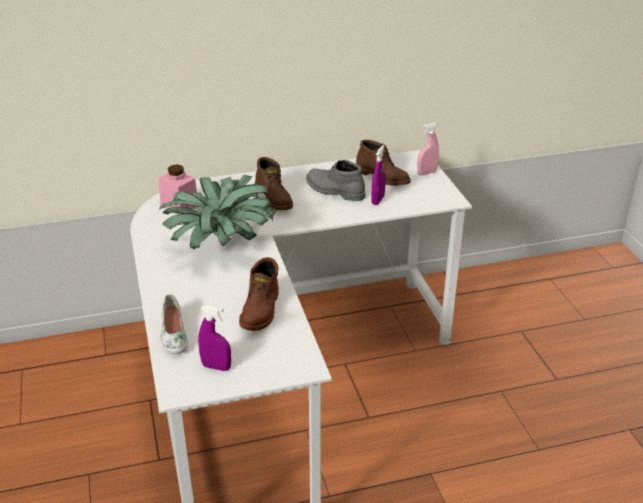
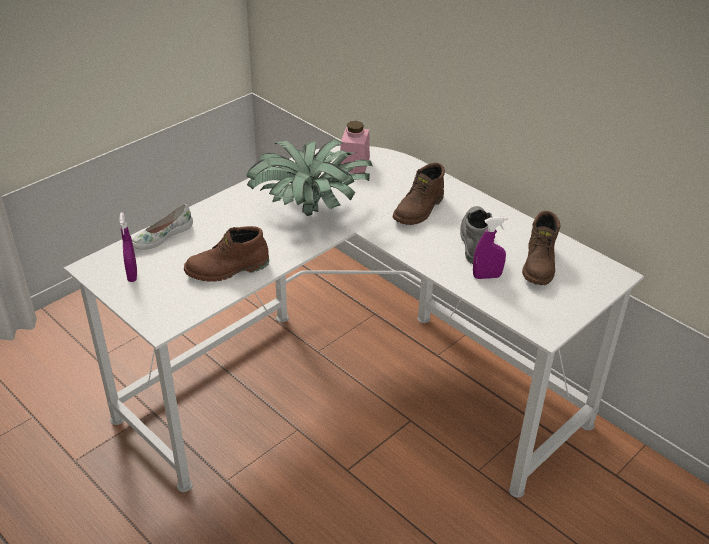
camera: 60 degrees right, 5 degrees up
(426, 173) = (587, 294): pink spray bottle -> none

